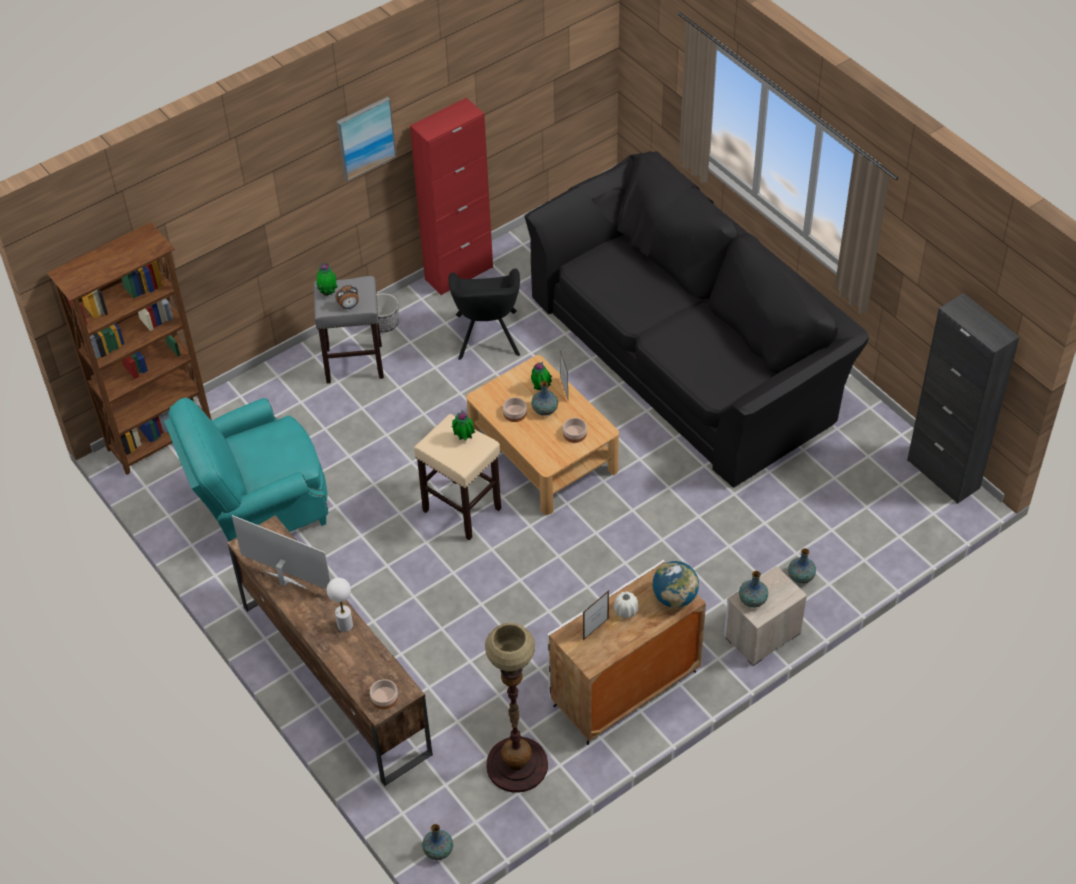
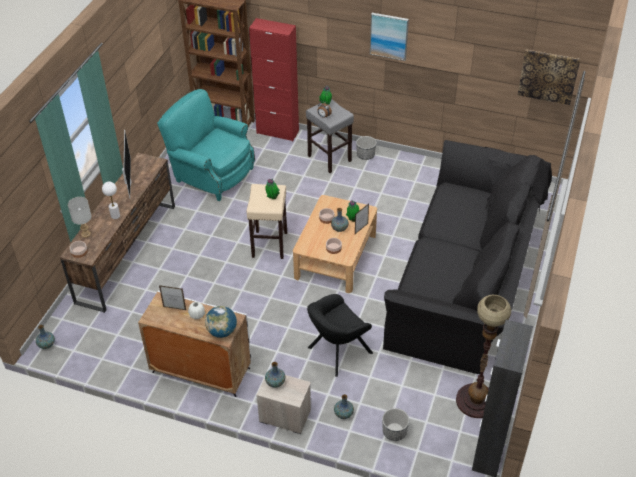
camera: 55 degrees right, 5 degrees down
(354, 676) = (86, 234): none -> grey table lamp
(459, 273) = (427, 163): red cabinet -> red cabinet (277, 132)
(487, 338) = (394, 196): black armchair -> black armchair (337, 352)
(517, 765) = (120, 349): floor lamp -> floor lamp (476, 401)
(569, 53) = (548, 76): none -> picture
(860, 543) = (394, 432): none -> planter

